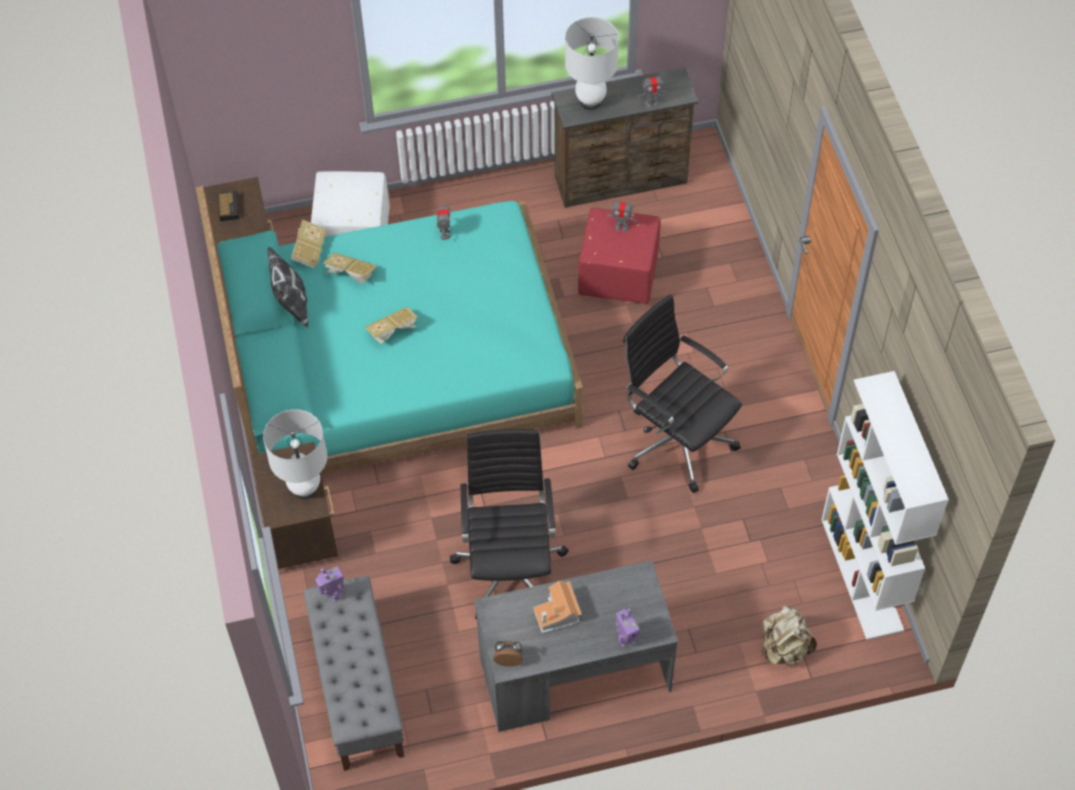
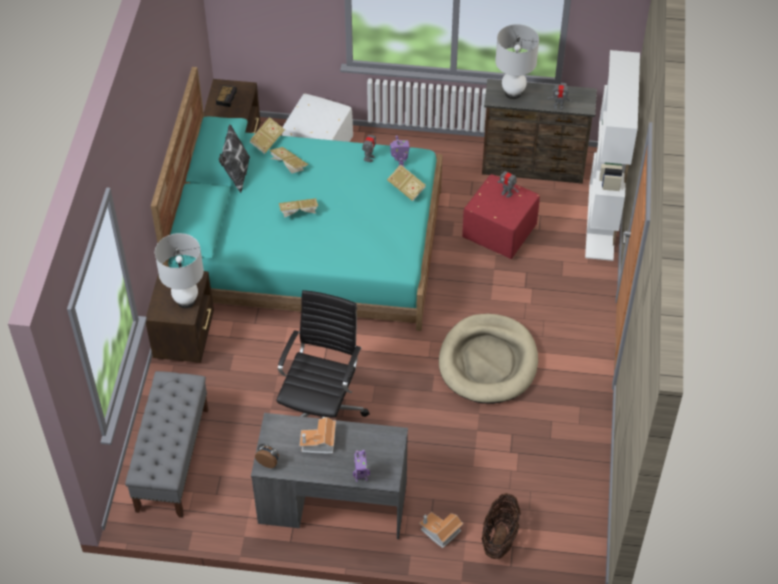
camera: 20 degrees right, 5 degrees down
(333, 595) = (173, 381): toy robot -> toy robot (399, 163)
(508, 260) = (407, 189): none -> book
(676, 440) = (488, 362): black office chair -> beige dog bed
(714, 666) = (439, 532): none -> toy house
(784, 648) = (499, 537): beige backpack -> basket
(863, 575) = (586, 505): white bookcase -> white bookcase (601, 222)

